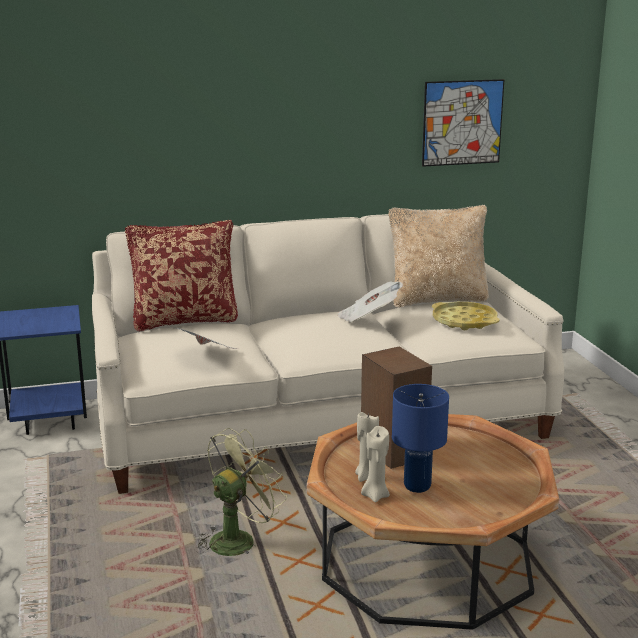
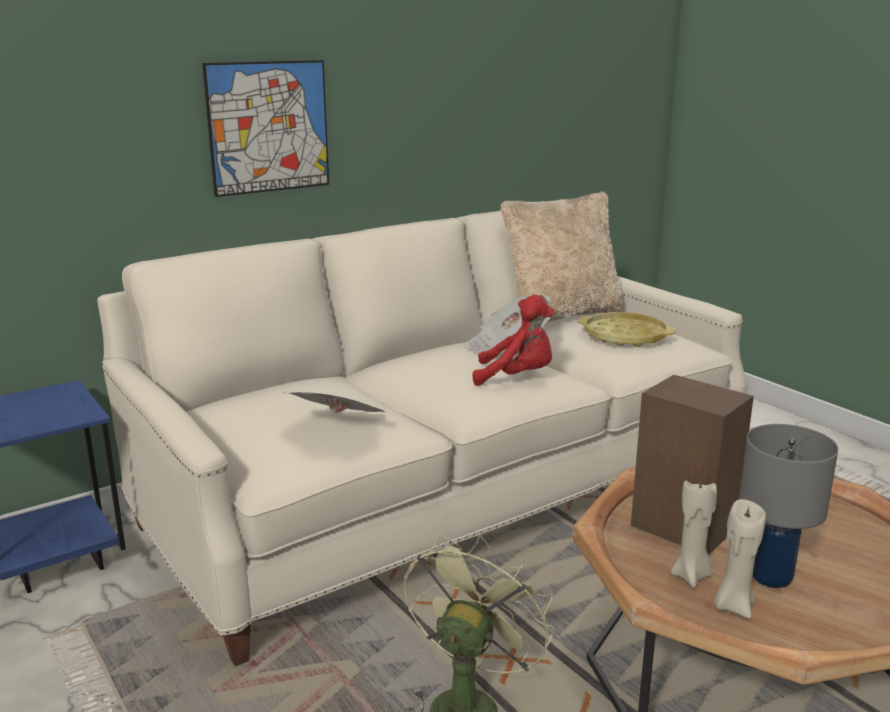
camera: 20 degrees left, 0 degrees up
(186, 322) = (264, 384): red pillow -> none
(350, 339) = (517, 377): none -> red plush toy
(418, 487) = (773, 578): blue table lamp -> grey table lamp
(462, 122) = (550, 95): picture -> picture (269, 127)

